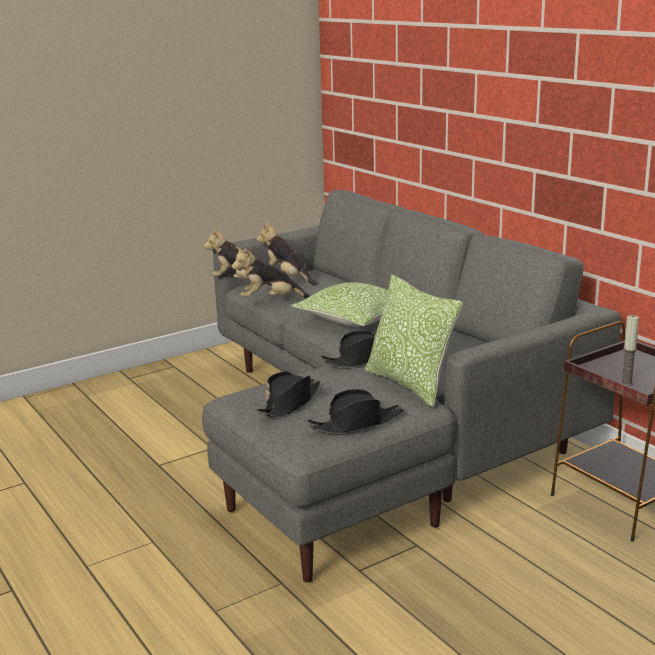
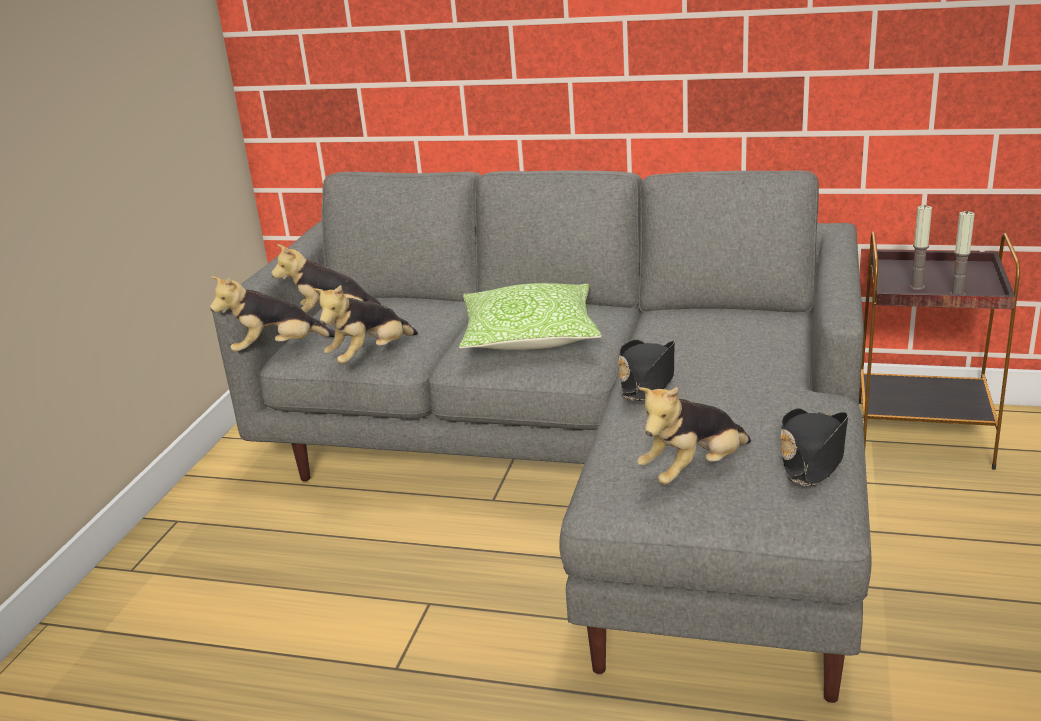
camera: 40 degrees left, 5 degrees up
(290, 403) = (693, 471): black hat -> plush toy
(410, 384) = (760, 385): pillow -> none
(612, 370) = (917, 287): none -> candle

